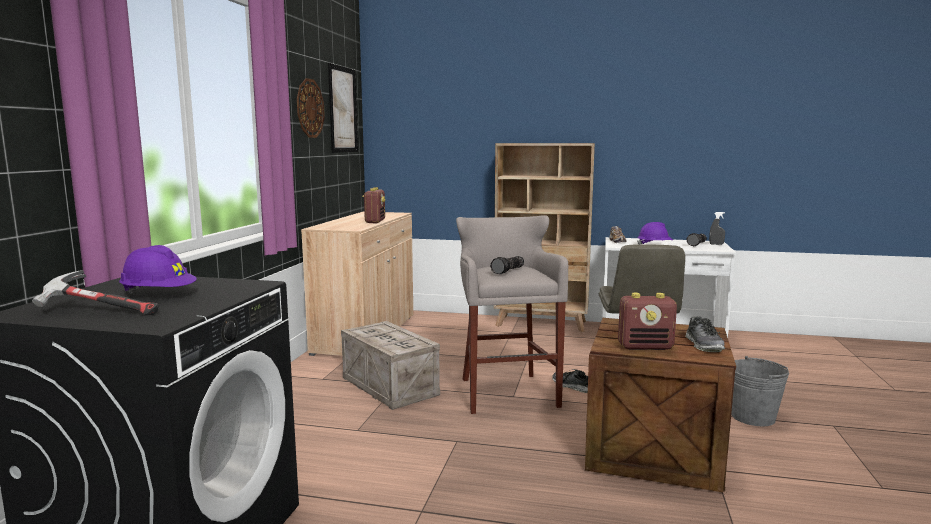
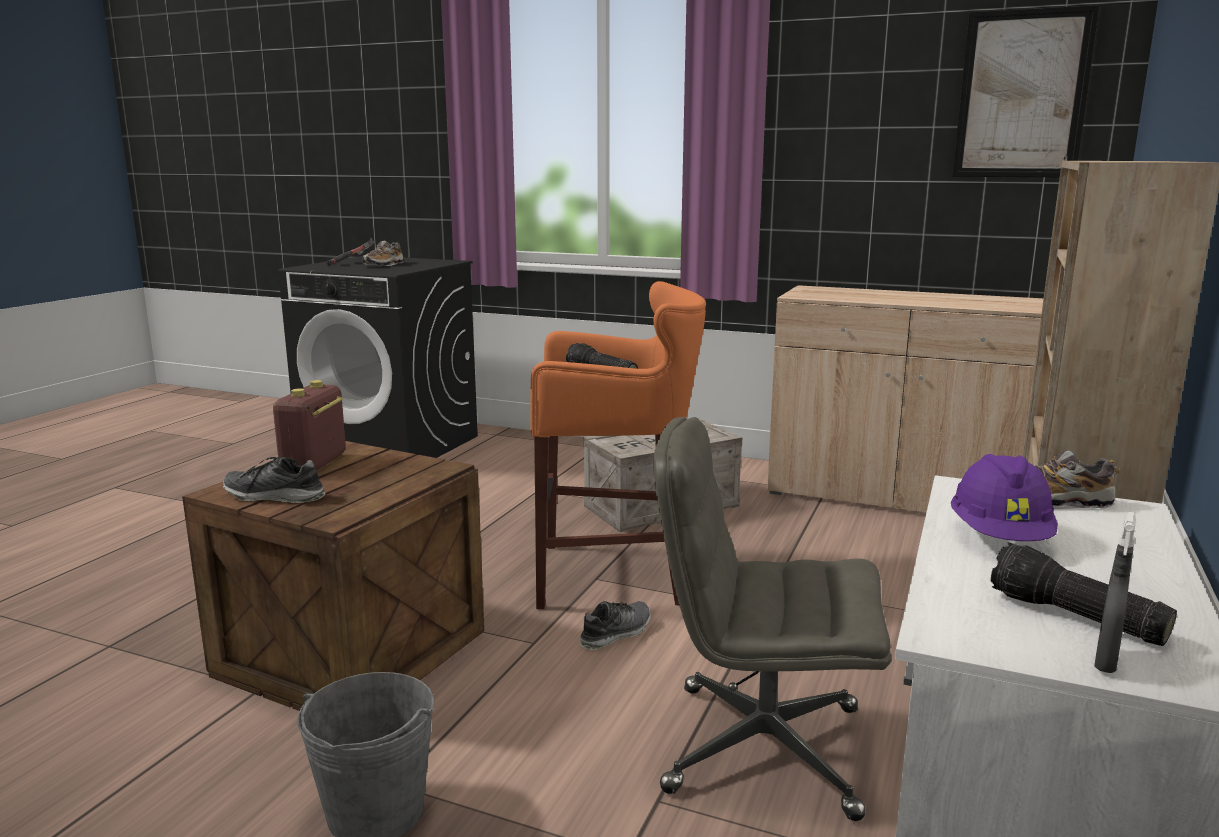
camera: 100 degrees right, 5 degrees up
(159, 295) = (384, 265): purple hard hat -> shoe
(310, 108) = (881, 102): wall clock -> none
(375, 221) = (892, 301): radio -> none
(506, 391) = (615, 575): grey stool -> orange stool

